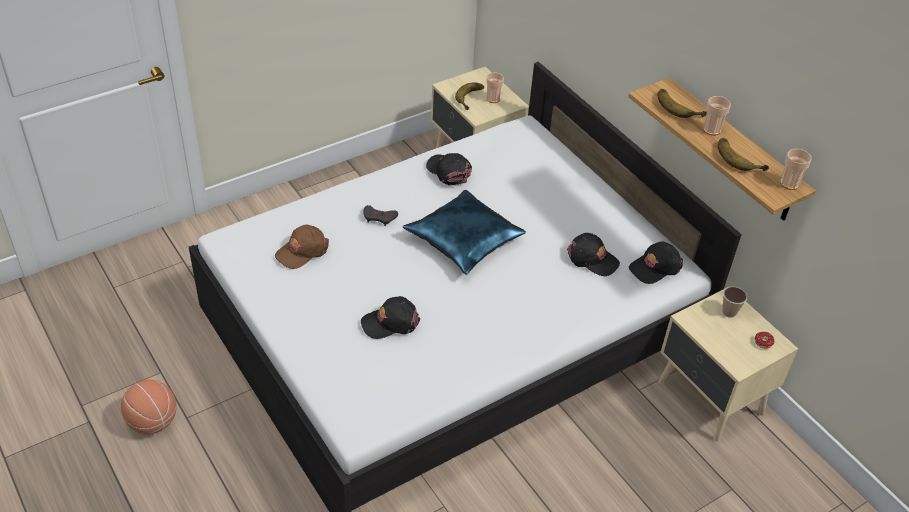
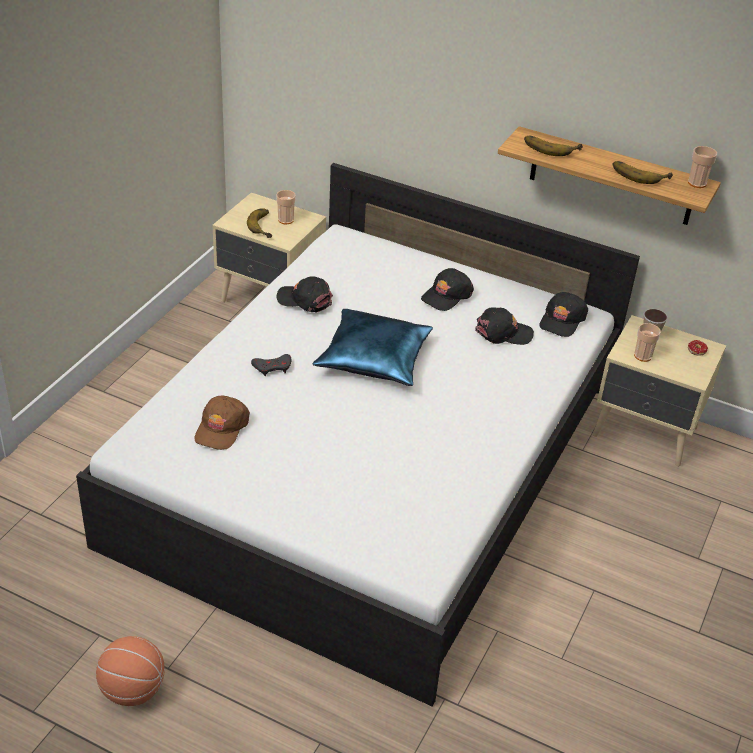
camera: 30 degrees left, 5 degrees down
(390, 322) = (370, 461): black cap -> black cap (446, 295)
(711, 130) = (596, 159): cup -> cup (642, 356)

